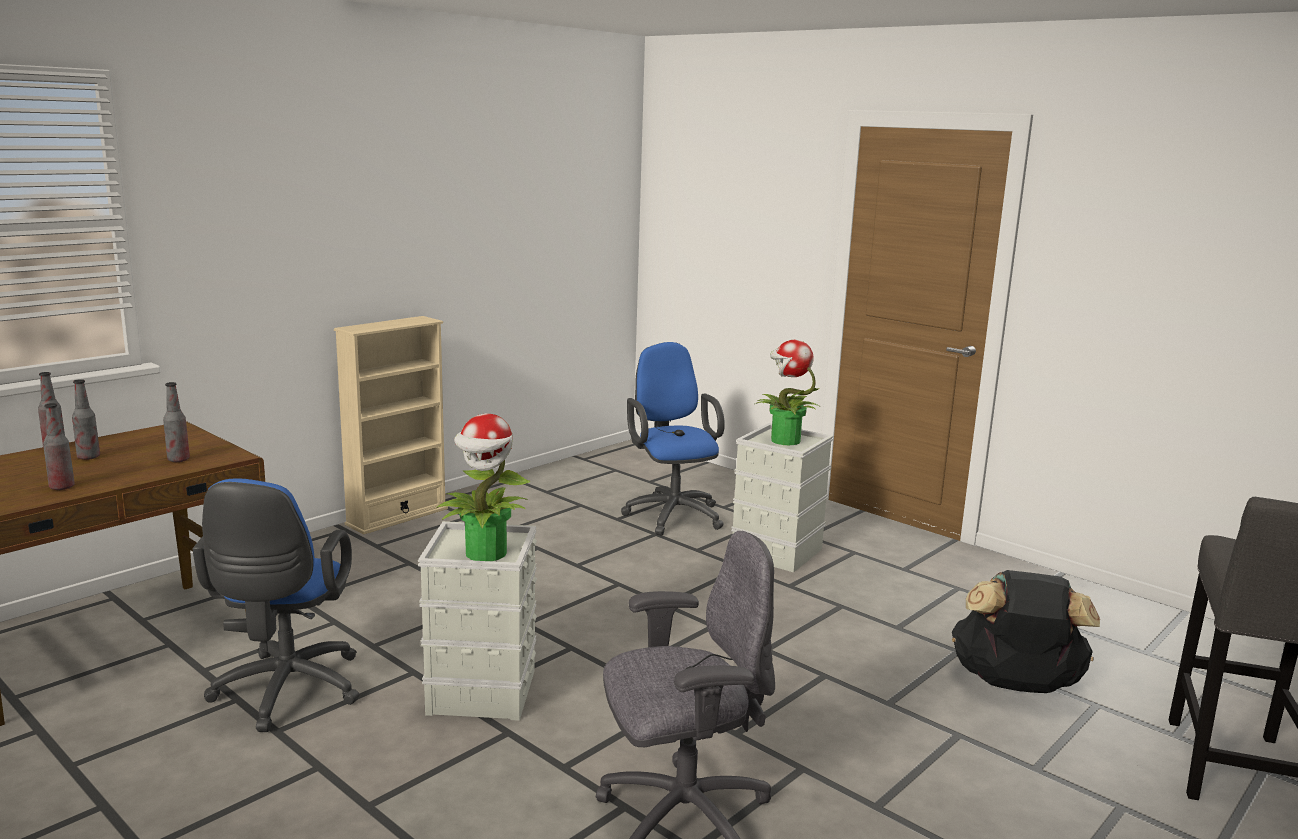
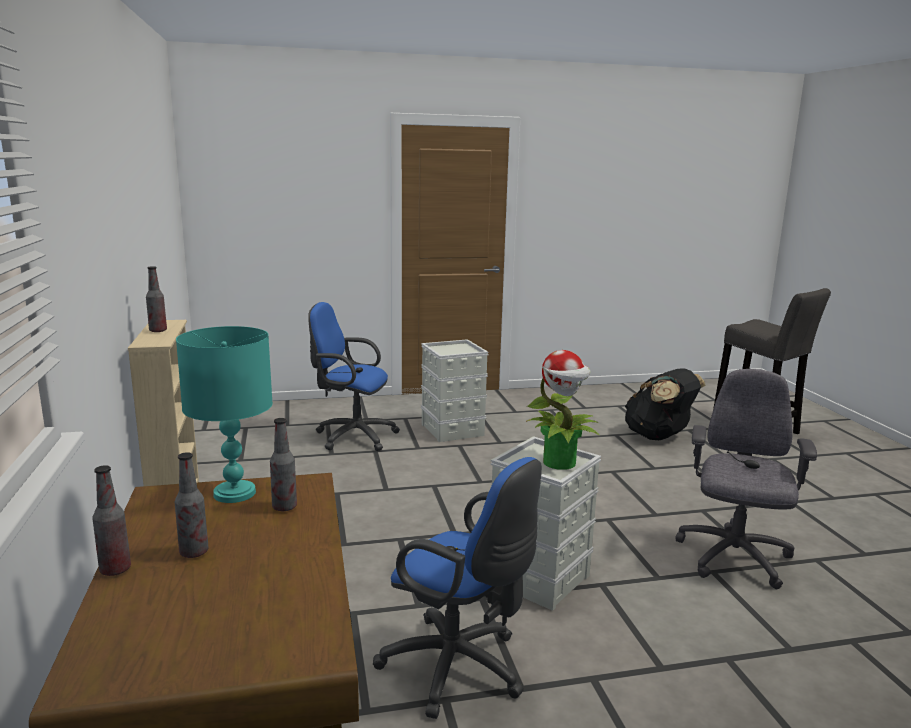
camera: 55 degrees left, 0 degrees up
(62, 487) = (293, 579): bottle -> bottle (158, 331)
(193, 443) = (233, 493): none -> turquoise table lamp
(784, 440) = (452, 350): potted plant -> none

